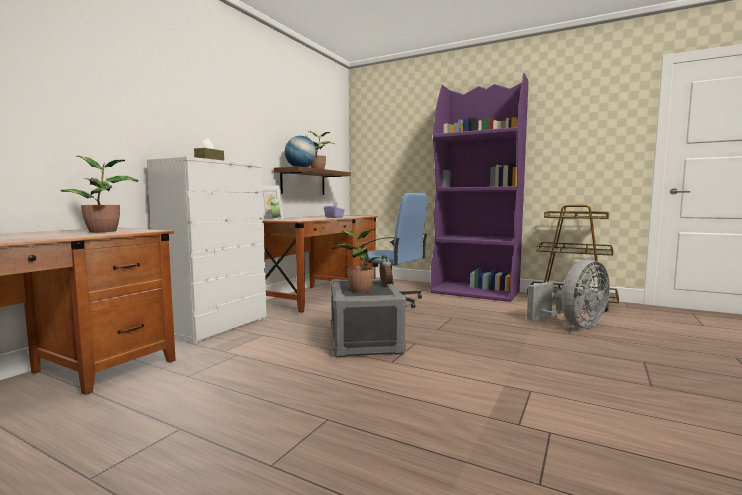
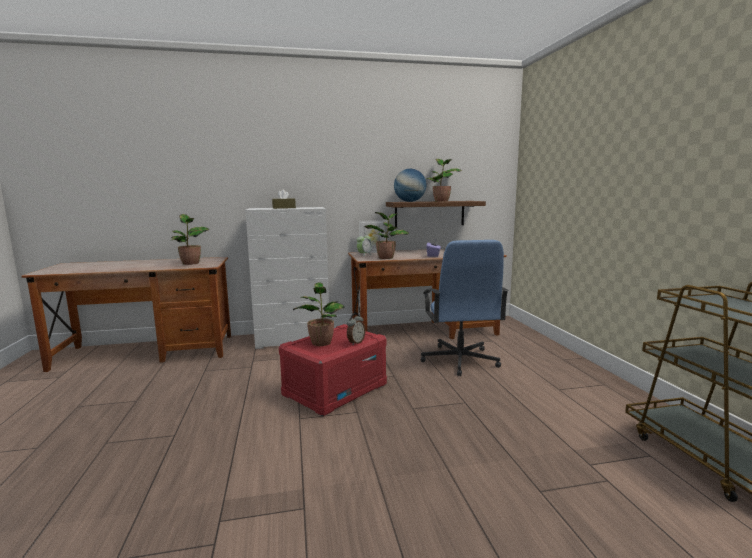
camera: 50 degrees right, 5 degrees up
(307, 219) = (386, 257): none -> potted plant
(364, 339) = (335, 390): grey storage box -> red storage box
(475, 292) = (592, 383): purple bookcase -> none
(574, 325) = (589, 486): grey fan -> none

